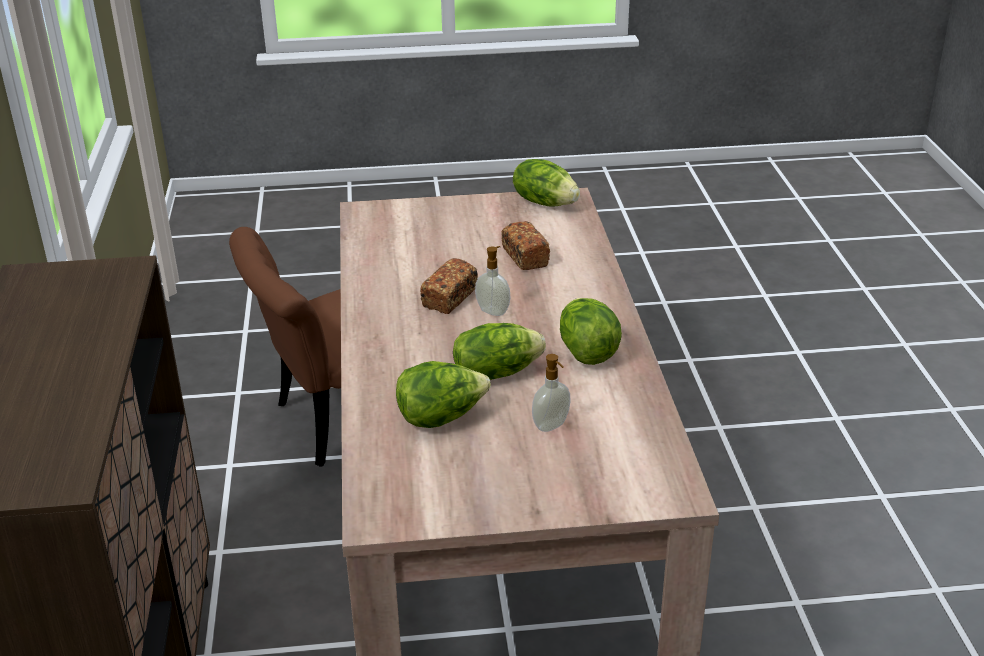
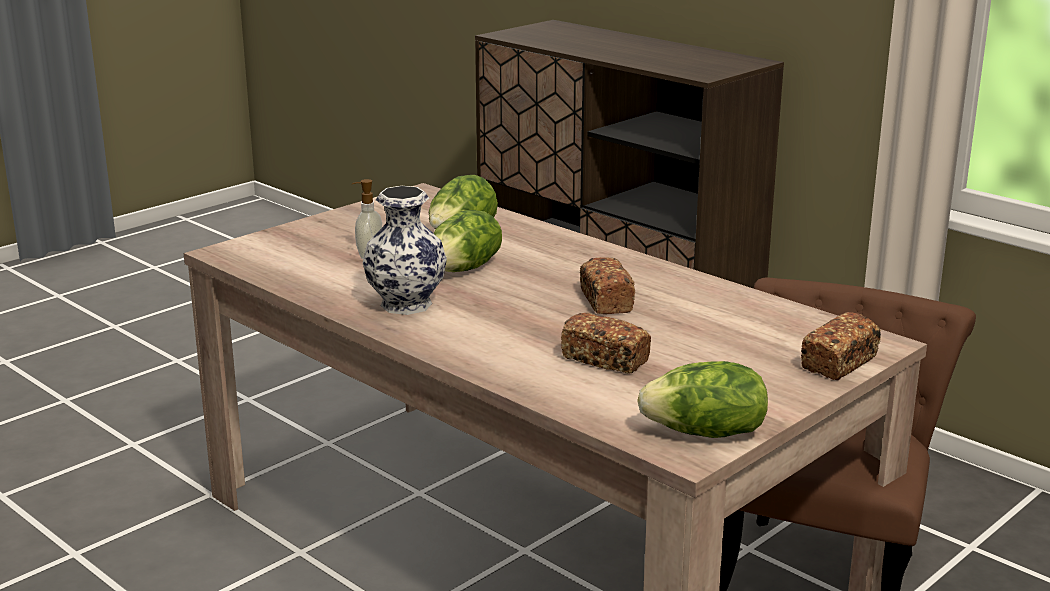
camera: 140 degrees right, 10 degrees down
(408, 208) = (839, 363): none -> bread
(493, 311) = (545, 304): soap dispenser -> none
(587, 351) = (406, 304): lettuce -> vase

